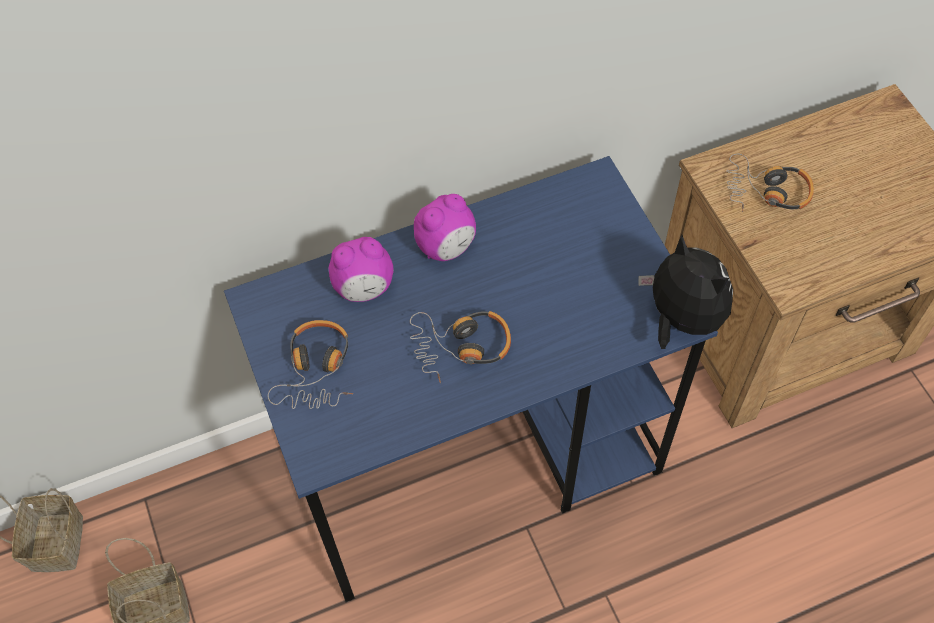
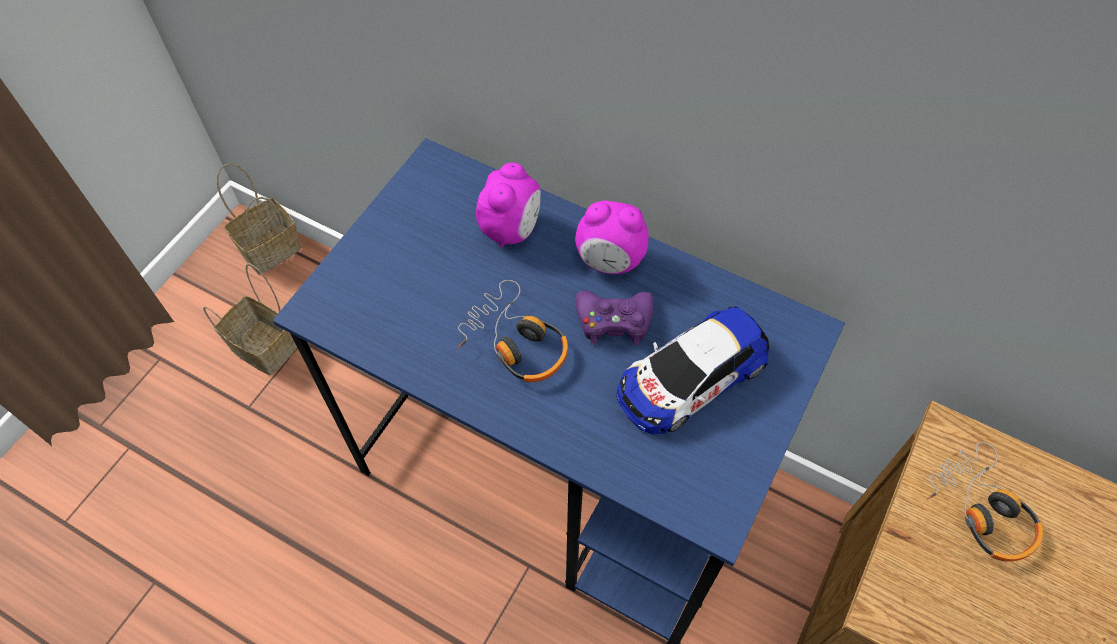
camera: 50 degrees right, 0 degrees up
(317, 370) = (401, 251): headphones -> none
(364, 288) = (511, 229): alarm clock -> alarm clock turned 105 degrees counterclockwise
(496, 278) = (614, 321): none -> purple game controller
(576, 264) = (690, 377): none -> toy car
(681, 319) = (716, 516): plush toy -> none

